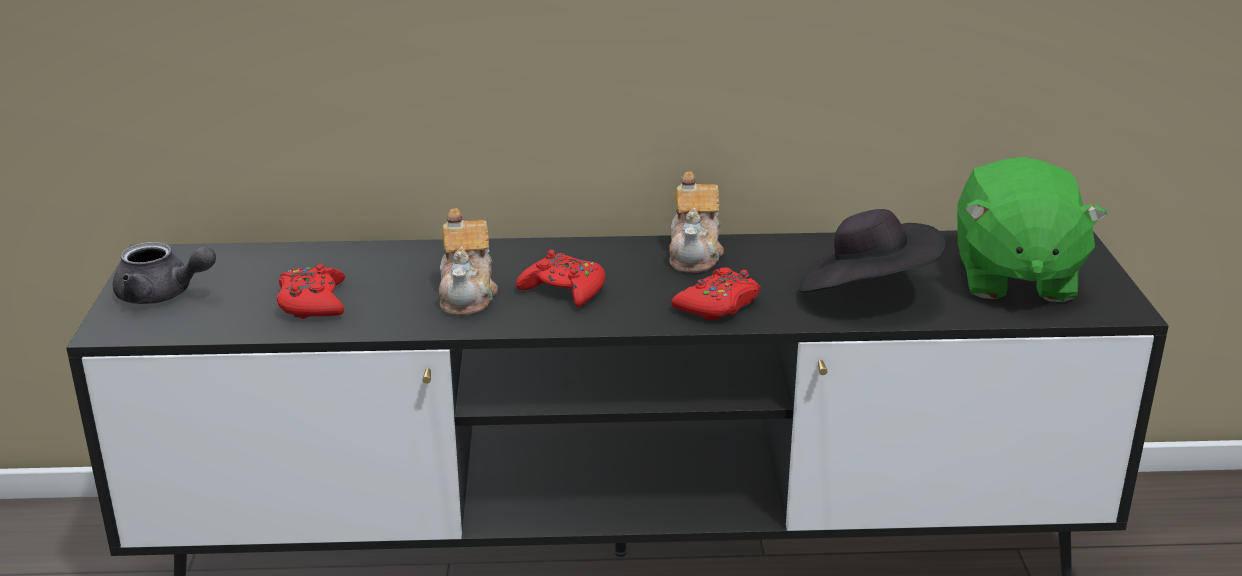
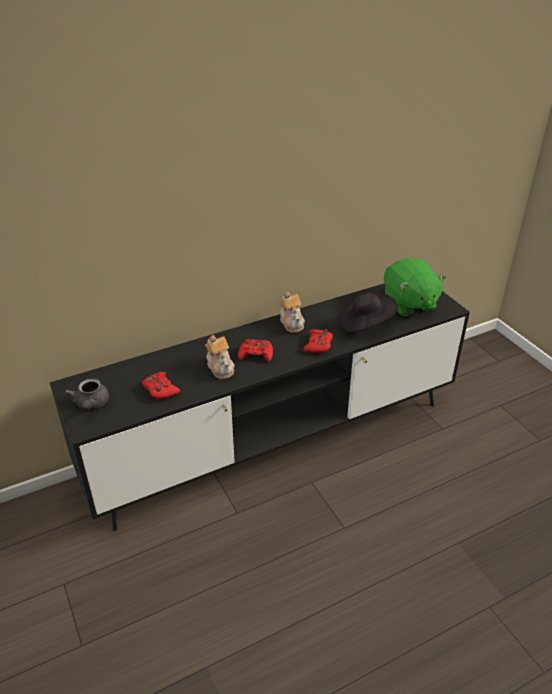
camera: 25 degrees left, 10 degrees up
(163, 295) = (91, 405): grey teapot -> grey teapot turned 90 degrees clockwise

